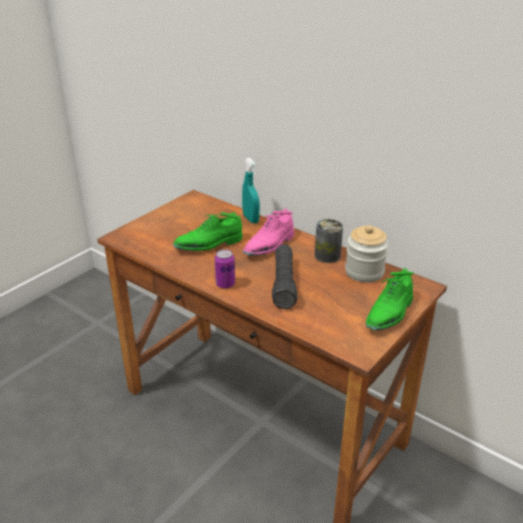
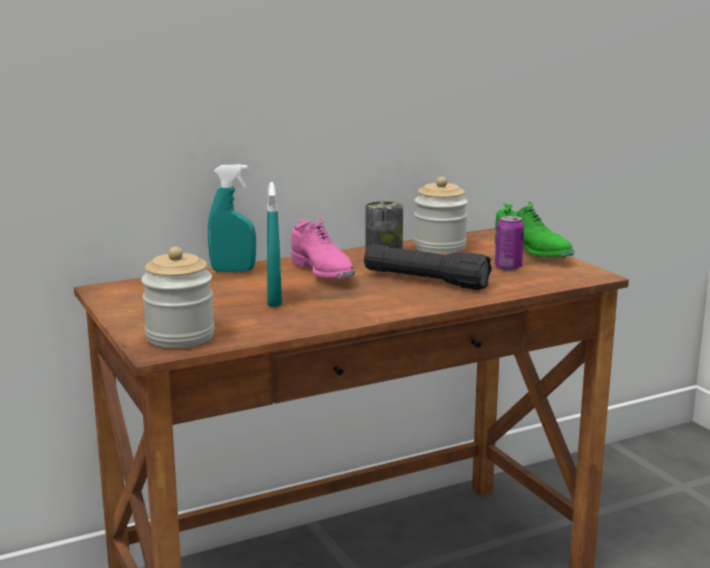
camera: 65 degrees left, 15 degrees down
(139, 236) = (180, 337): none -> jar
(209, 245) = (274, 301): green shoe -> turquoise spray bottle
(225, 284) = (393, 307): can -> can (508, 267)

